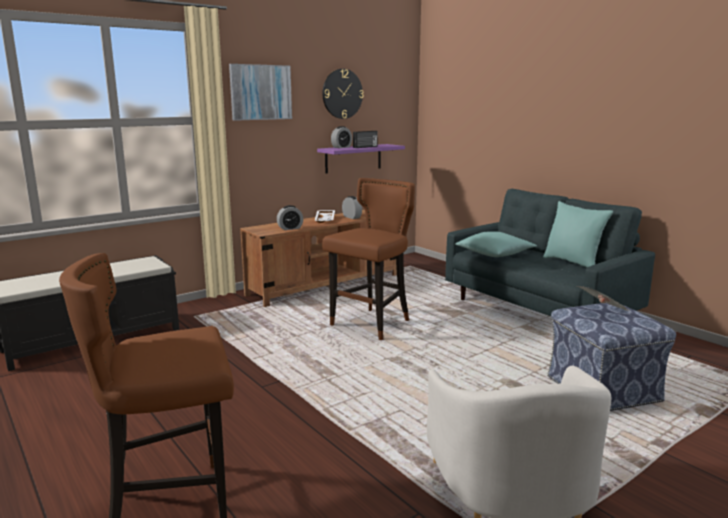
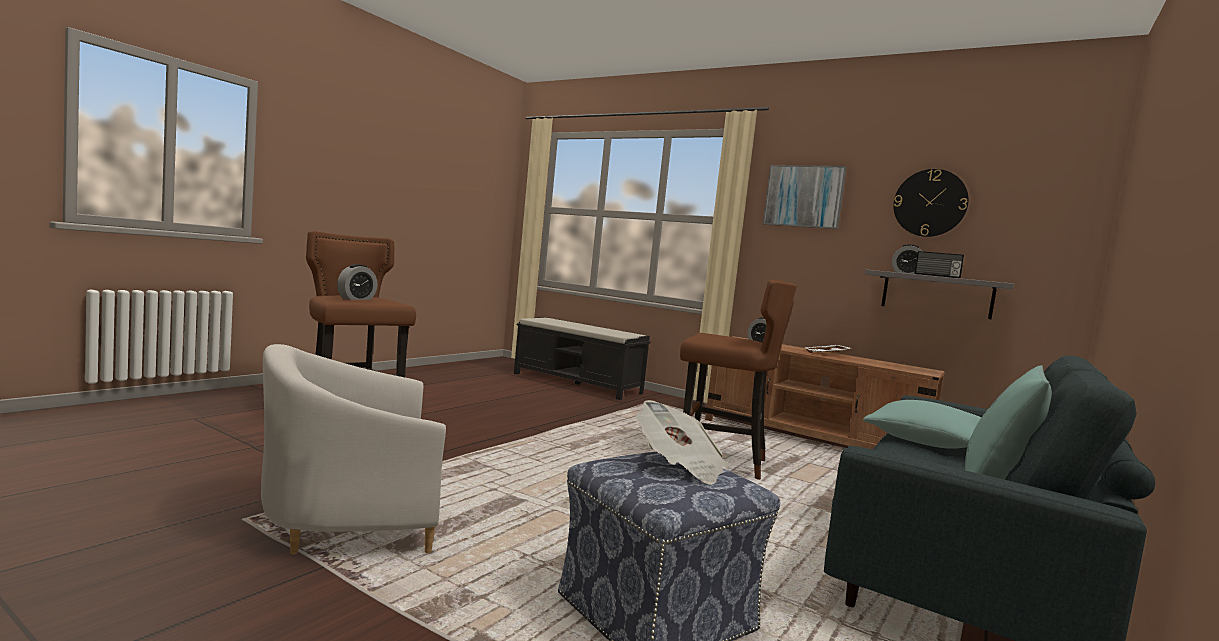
camera: 70 degrees right, 10 degrees down
(351, 217) = (864, 361): alarm clock -> alarm clock (356, 298)
(353, 158) = (936, 294): purple shelf -> grey shelf

